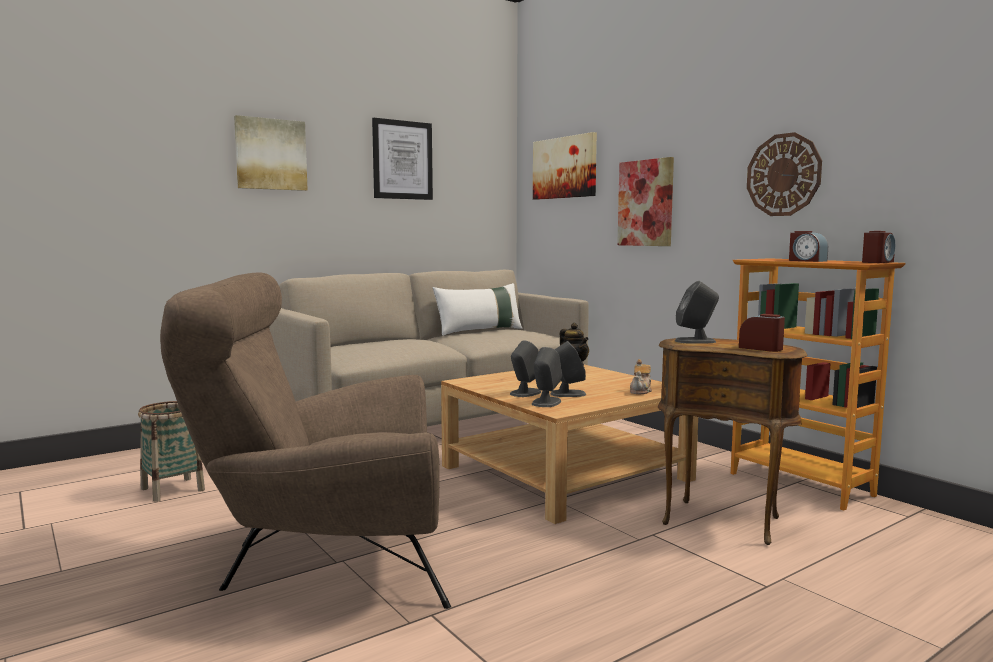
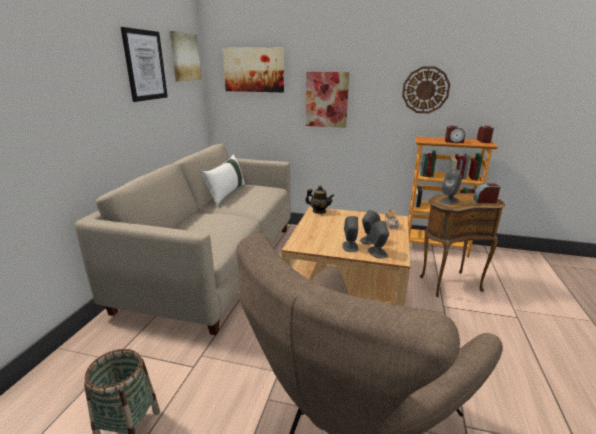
camera: 40 degrees left, 15 degrees up
(270, 154) = (49, 69): picture -> picture (184, 57)

